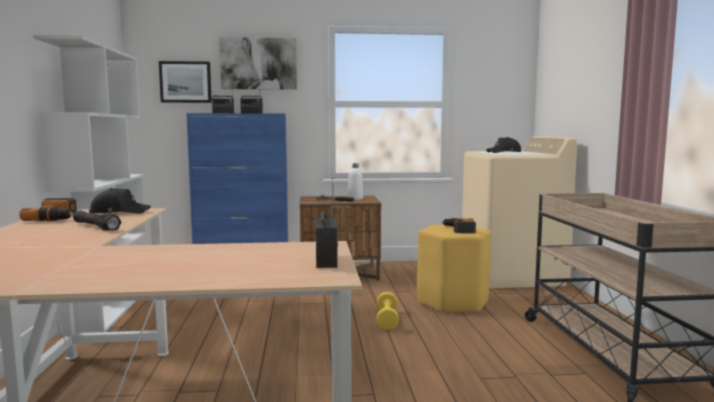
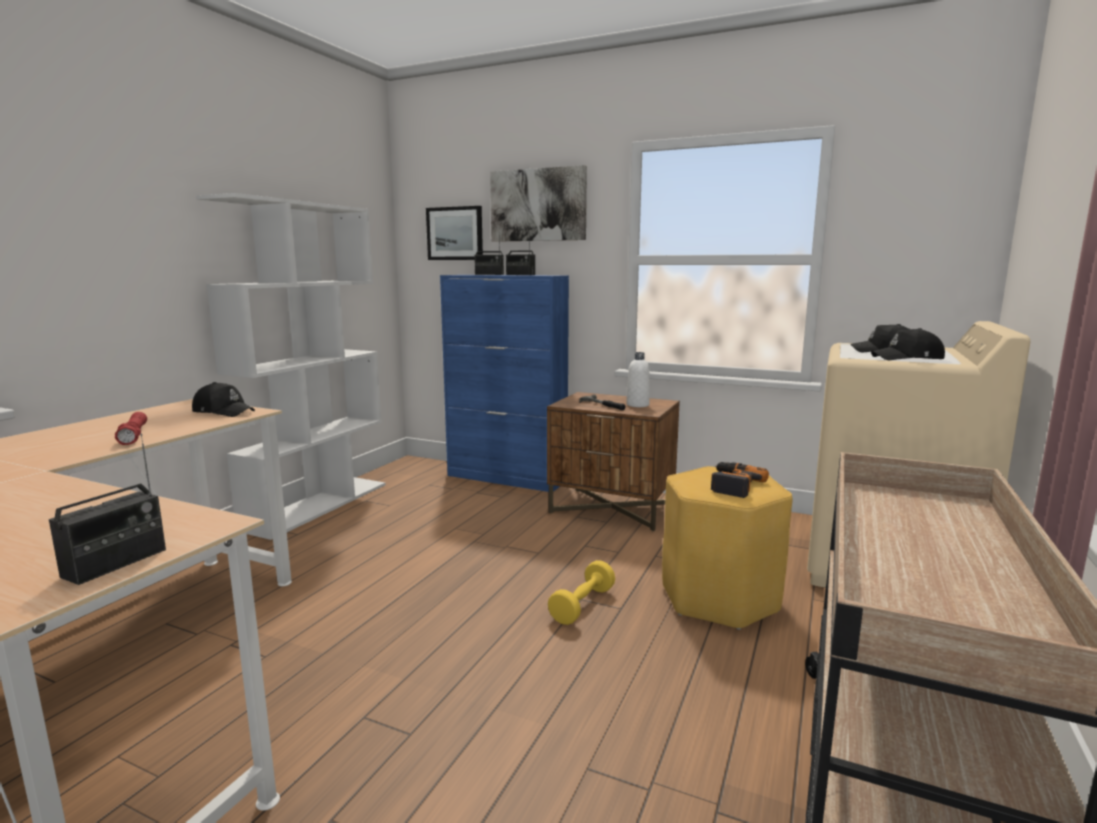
camera: 30 degrees right, 5 degrees up
(57, 217) = (156, 412): power drill -> none
(96, 227) = (134, 435): black flashlight -> red flashlight
(522, 153) = (908, 358): none -> black cap

